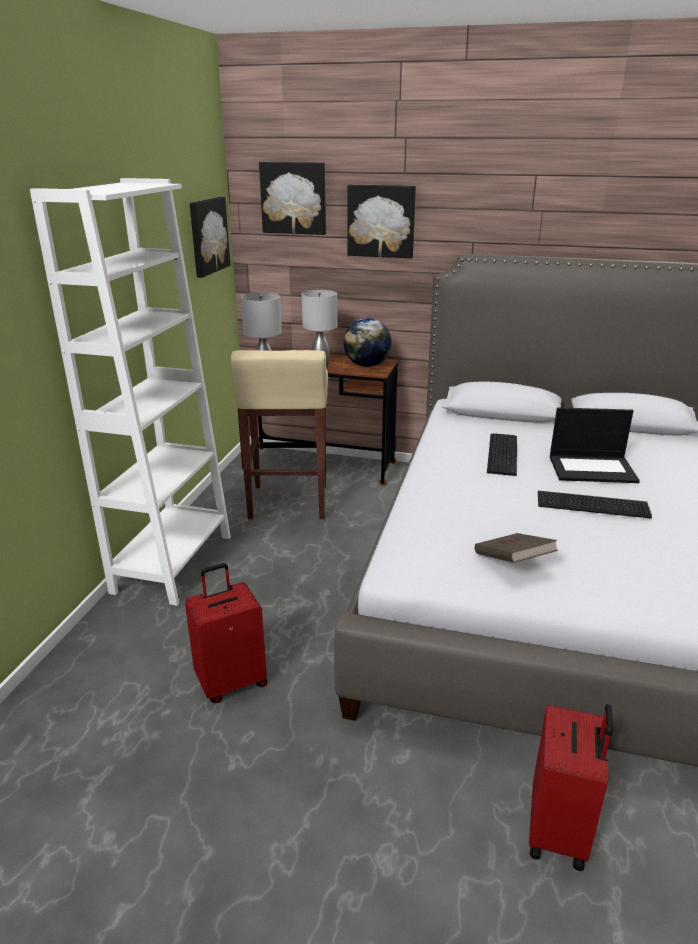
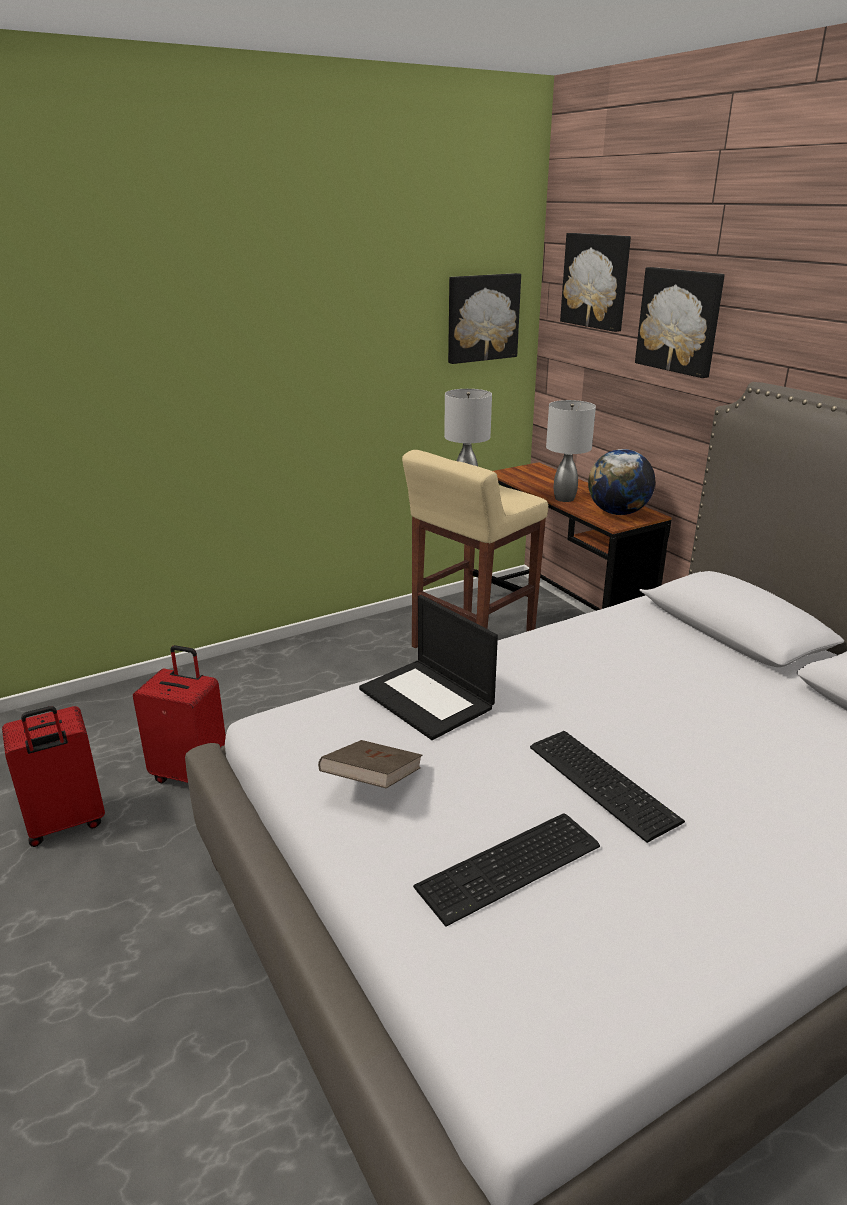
camera: 45 degrees right, 0 degrees up
(173, 563) = (299, 655): white bookcase -> none
(504, 454) = (620, 674): keyboard -> keyboard (513, 867)
(559, 831) = (200, 1109): red suitcase -> red suitcase (66, 824)
(593, 469) = (703, 746): laptop -> laptop (428, 698)

